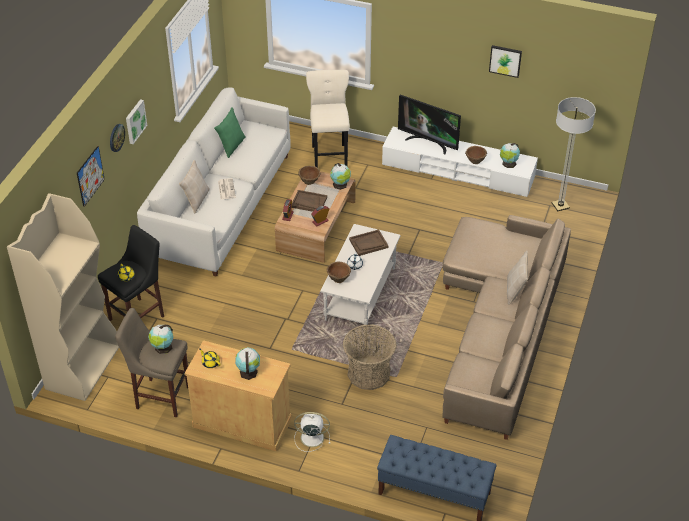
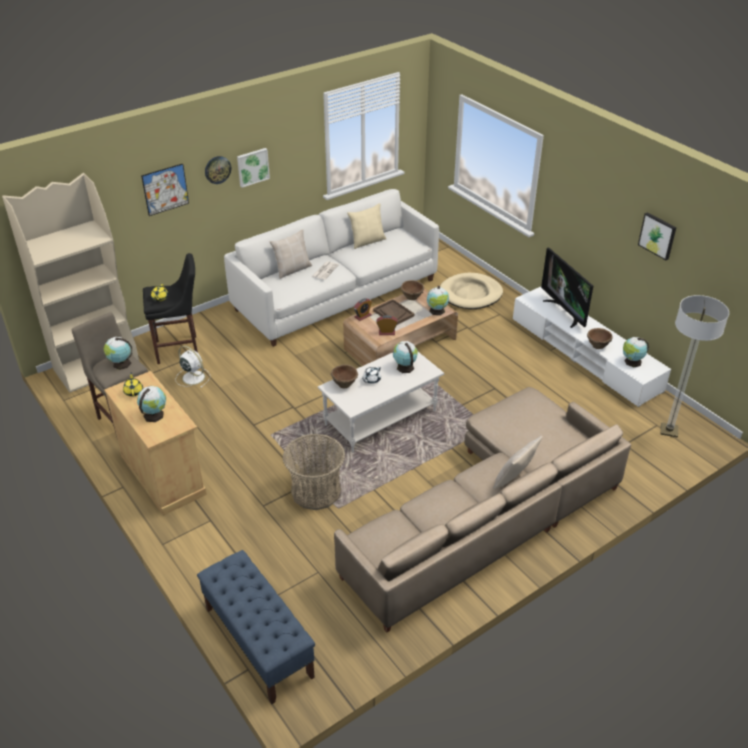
camera: 35 degrees right, 5 degrees down
(231, 146) = (367, 241): green pillow -> beige pillow
(311, 437) = (204, 520): white fan -> white fan (192, 377)
(329, 156) = (470, 294): beige stool -> beige dog bed
(368, 243) = (404, 367): brown tray -> globe

